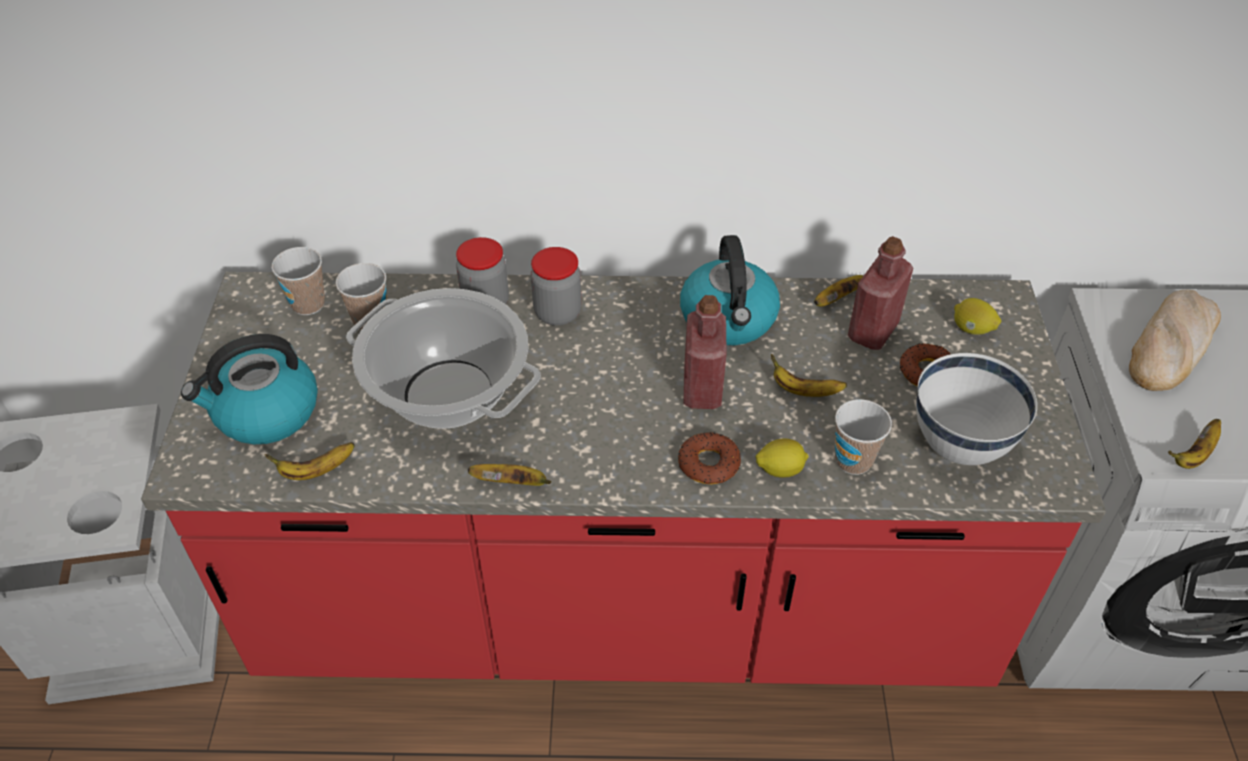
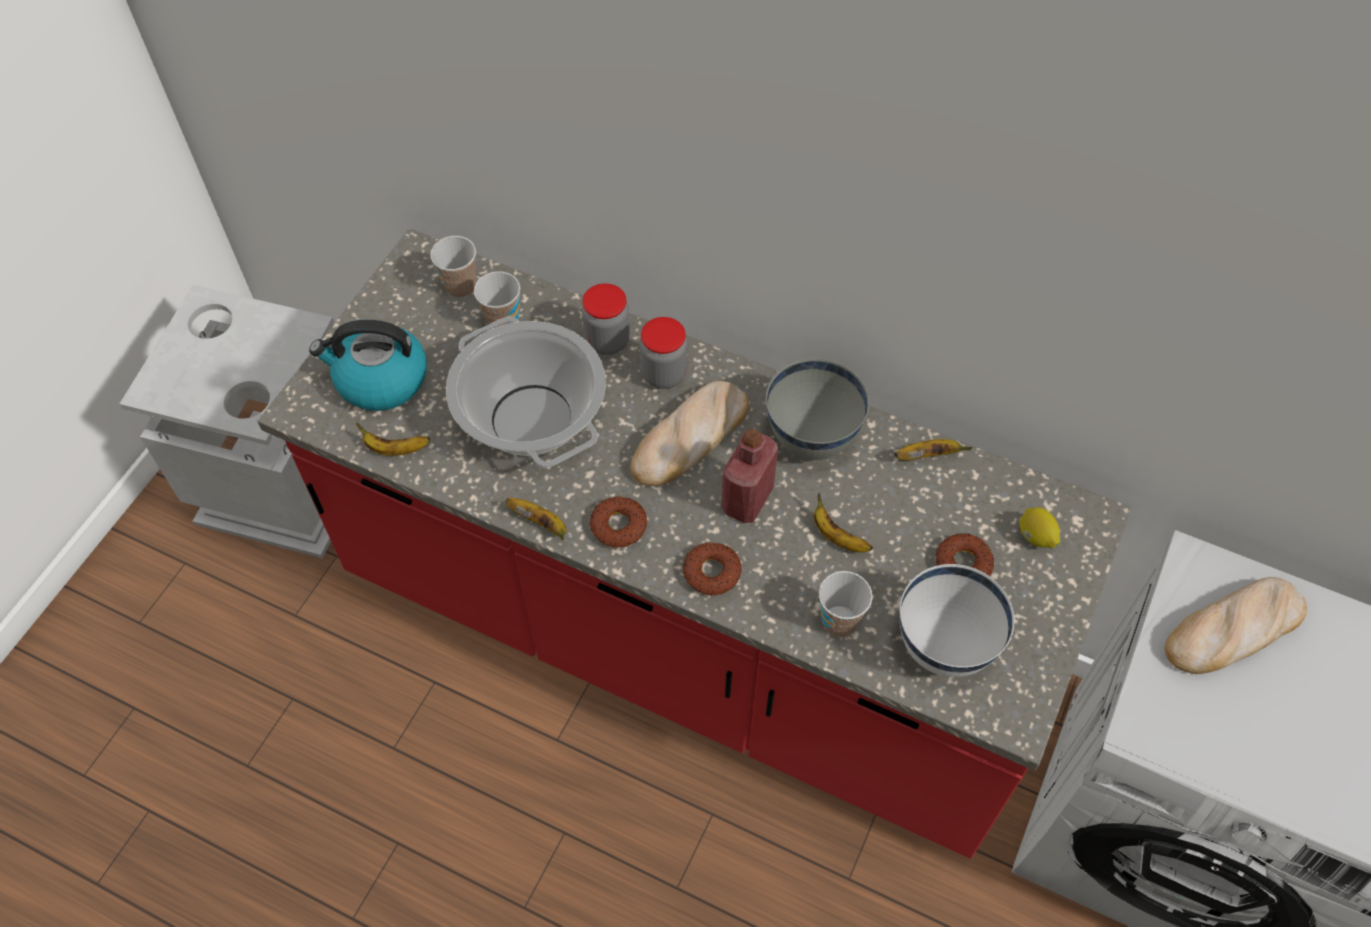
camera: 25 degrees right, 10 degrees up
(592, 456) = (618, 525): none -> donut
(615, 357) = (690, 438): none -> bread
(729, 319) = (812, 439): kettle -> grey bowl
(779, 470) = (769, 603): lemon -> none
(873, 331) = (939, 502): red bottle -> none
(1193, 455) = (1170, 747): banana -> none

